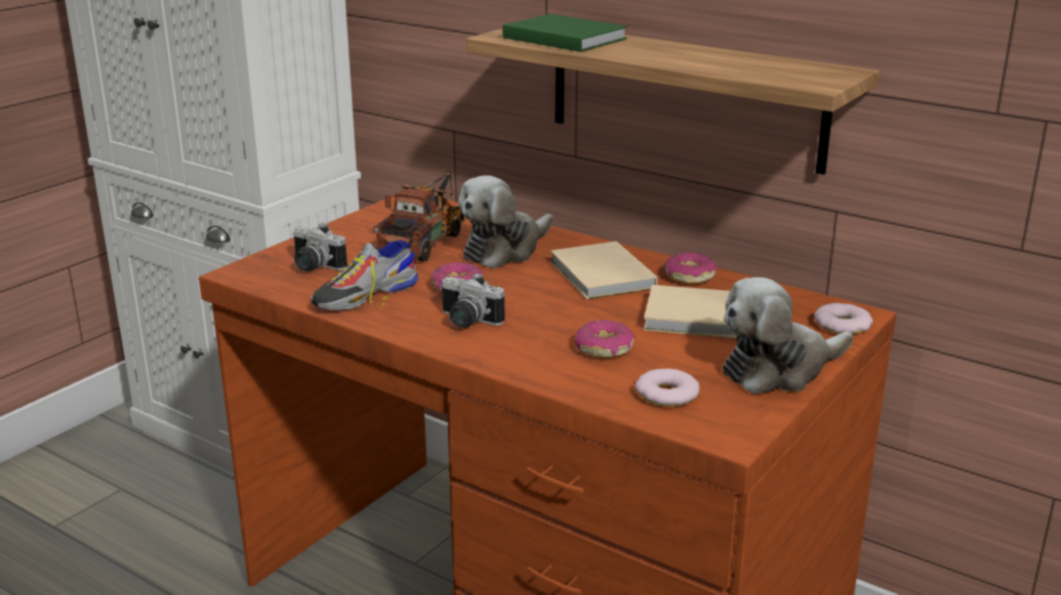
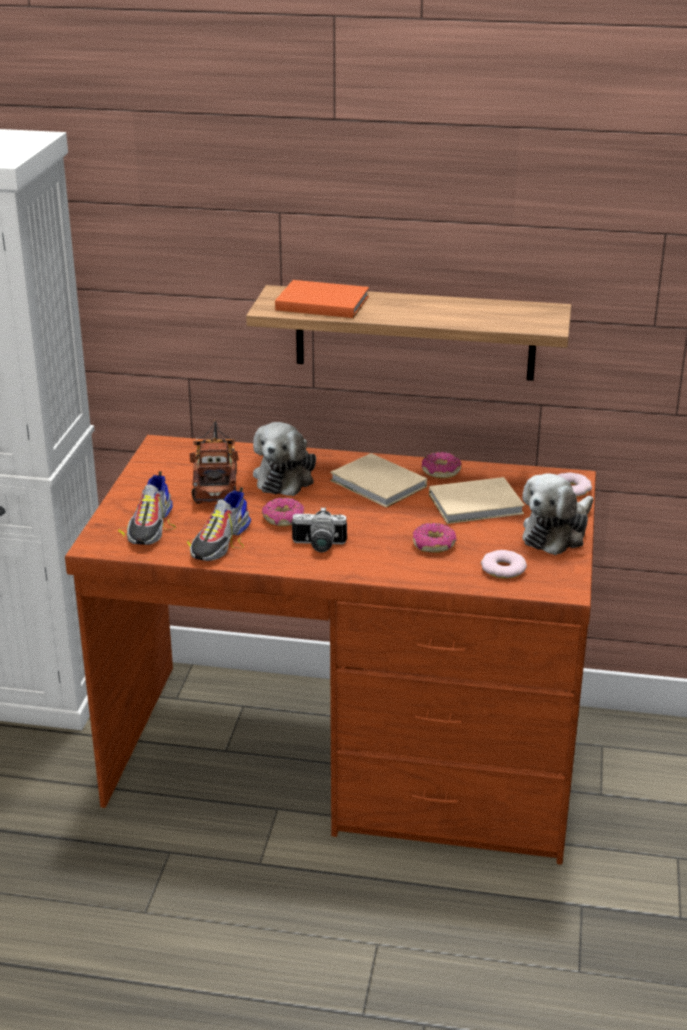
camera: 25 degrees left, 5 degrees up
(313, 267) = (151, 526): camera -> shoe
(563, 37) = (320, 302): green book -> orange book

